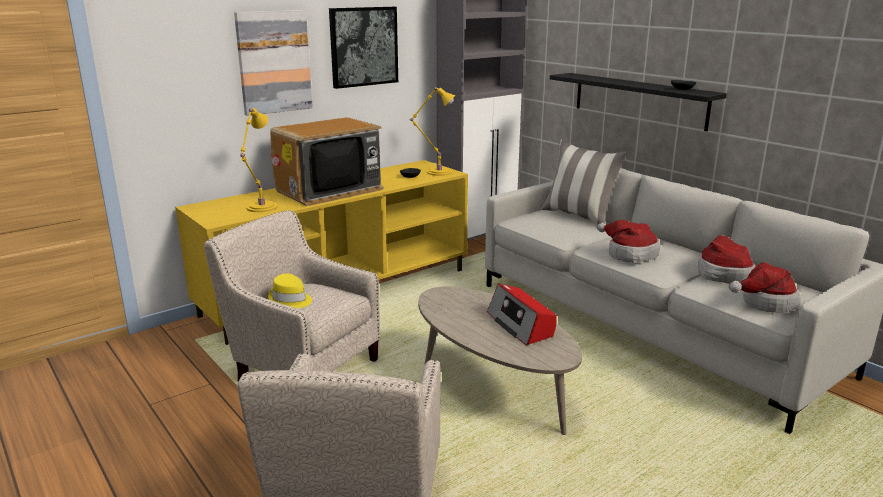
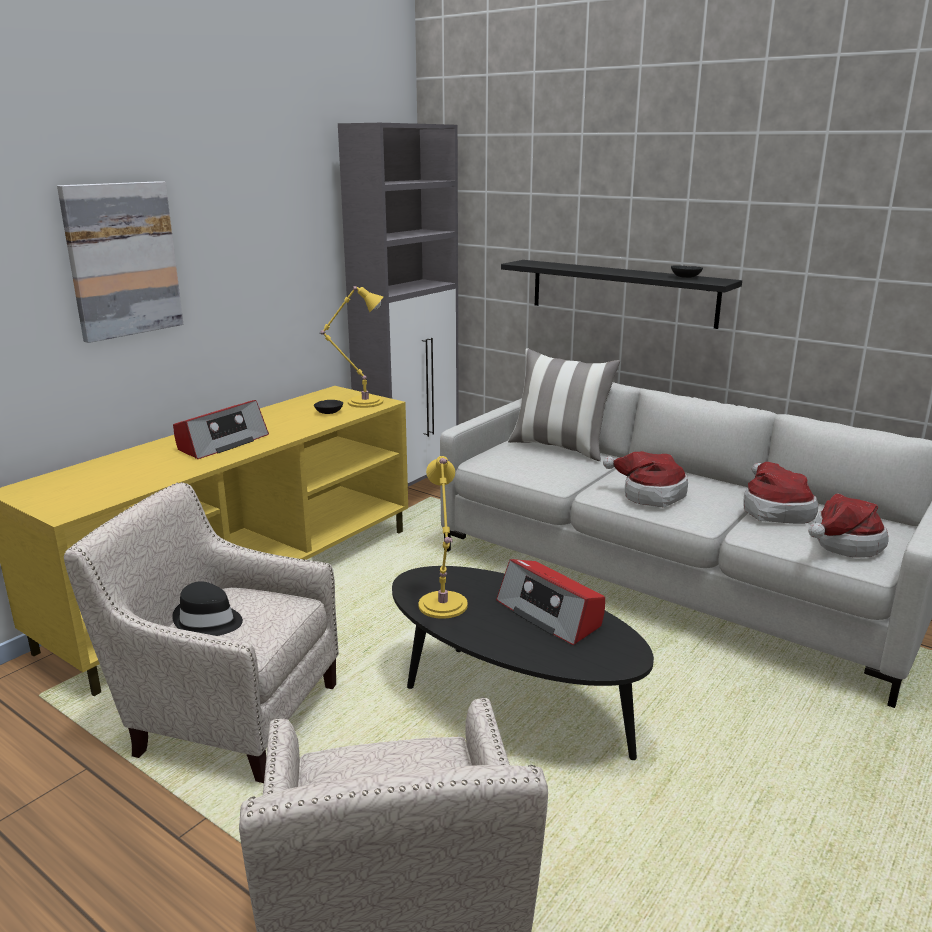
camera: 15 degrees left, 0 degrees up
(260, 208) = (128, 481): yellow table lamp -> yellow table lamp (443, 607)
(290, 300) = (208, 621): yellow hat -> black hat
(329, 190) = (221, 443): television -> radio
(363, 46) = (247, 233): picture -> none
(492, 388) = (511, 704): beige coffee table -> black coffee table

